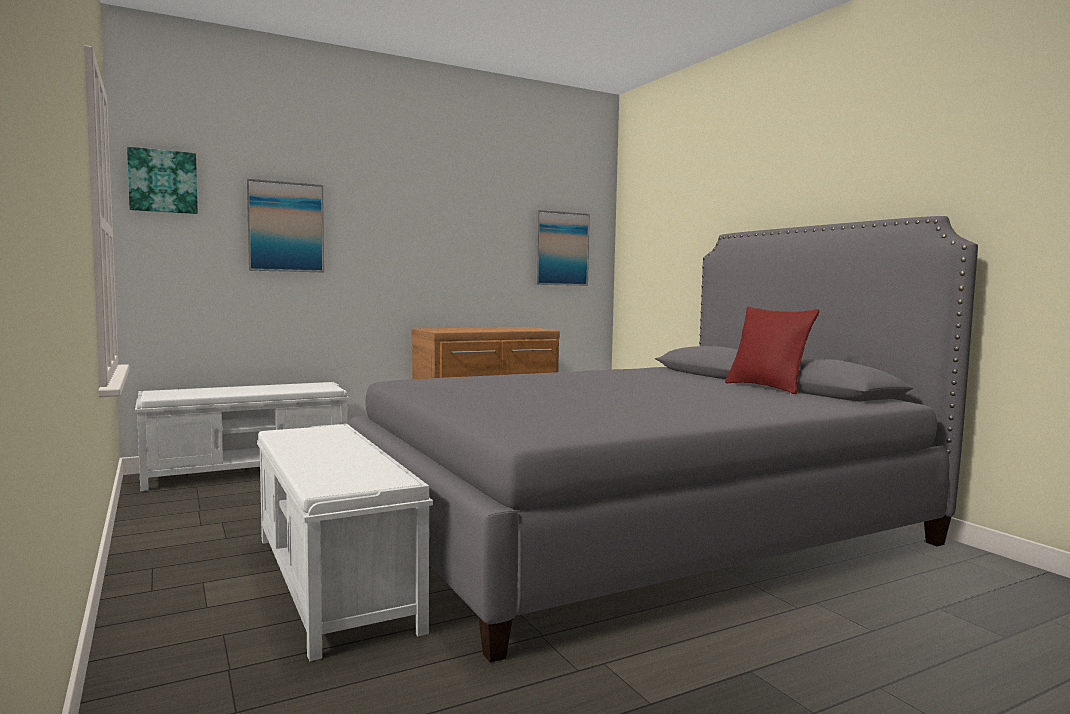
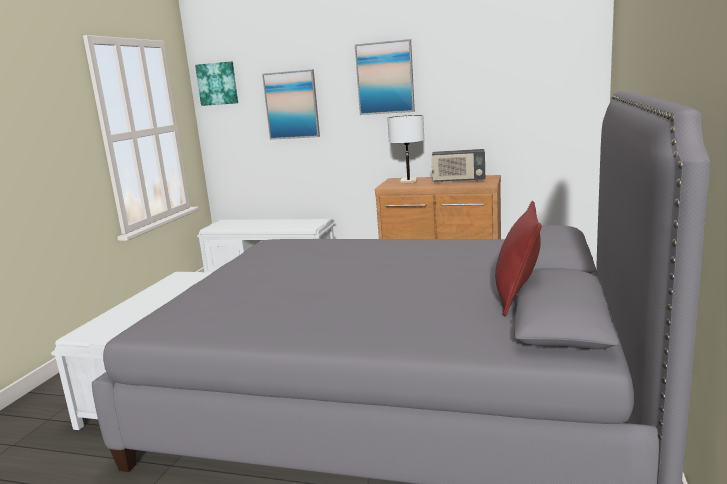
camera: 45 degrees right, 10 degrees up
(451, 329) = (408, 181): none -> white table lamp
(507, 329) = (458, 181): none -> radio
(561, 249) = (538, 95): picture -> picture (385, 78)

